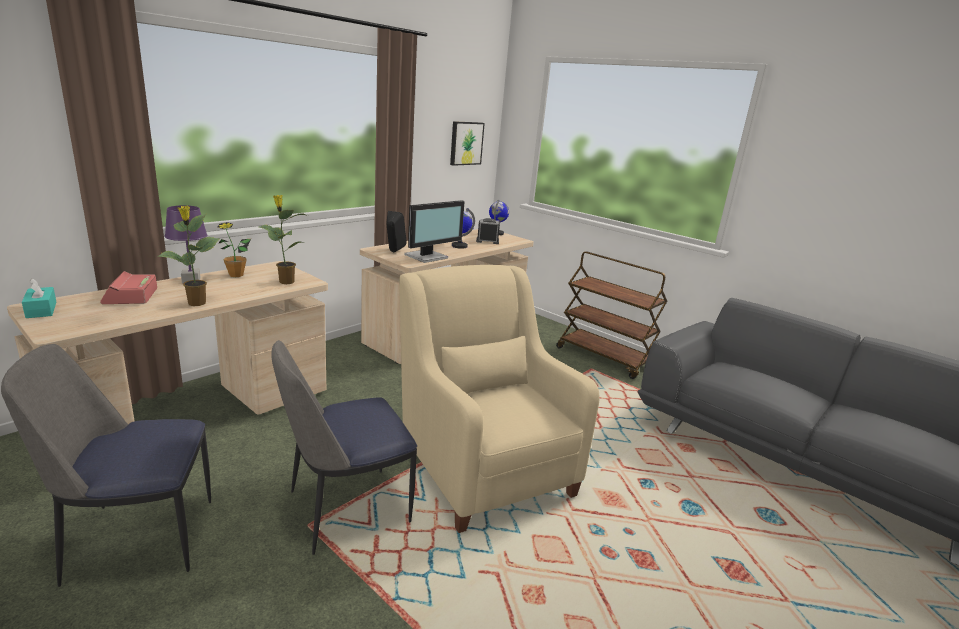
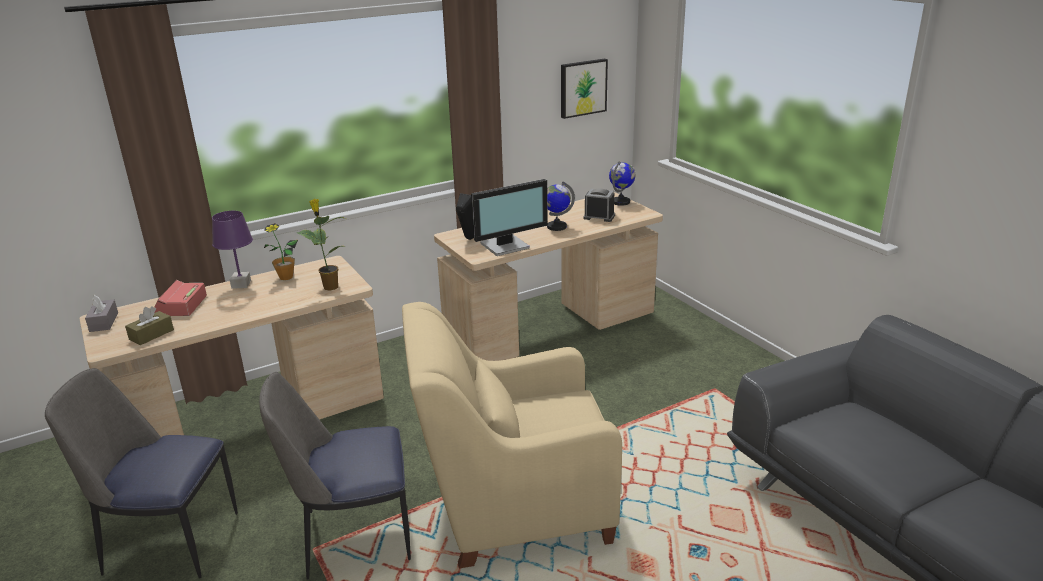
camera: 20 degrees right, 5 degrees up
(41, 310) = (104, 322): turquoise tissue box -> grey tissue box
(107, 319) = (151, 335): none -> brown tissue box
(196, 303) = (233, 316): potted plant -> none
(482, 466) = (513, 506): beige armchair -> beige armchair turned 90 degrees counterclockwise
(604, 358) = (742, 373): brown cart -> none

